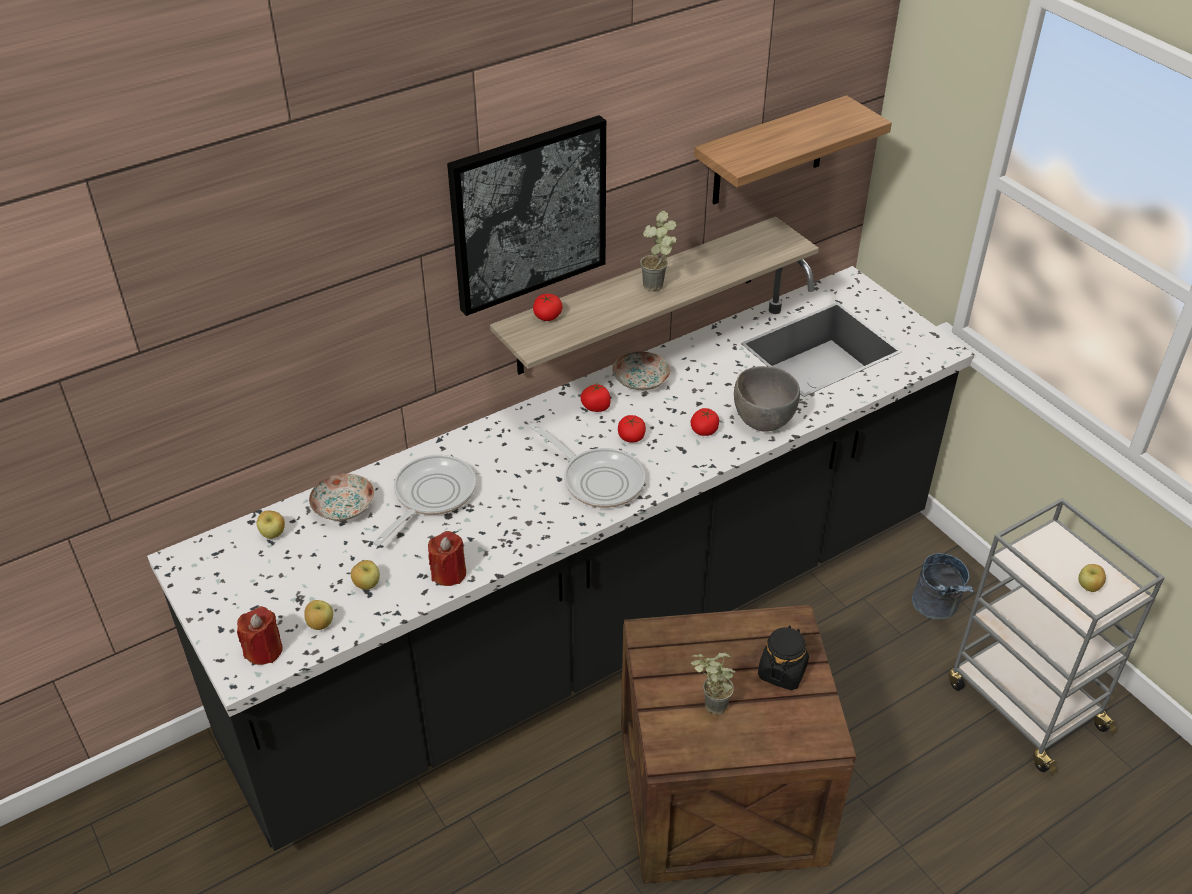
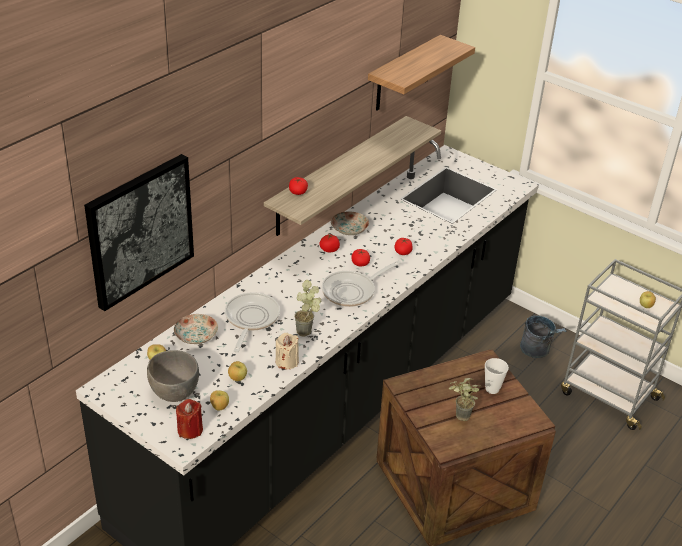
camera: 20 degrees left, 5 degrees down
(449, 573) = (287, 362): red candle -> beige candle
(528, 214) = (286, 125): picture -> picture (140, 230)
(598, 479) = (352, 291): frying pan -> frying pan turned 120 degrees clockwise
(659, 288) = (358, 166): potted plant -> potted plant (308, 332)
(763, 420) = (435, 240): grey bowl -> grey bowl (174, 392)
(782, 671) = (492, 389): black jar -> cup

